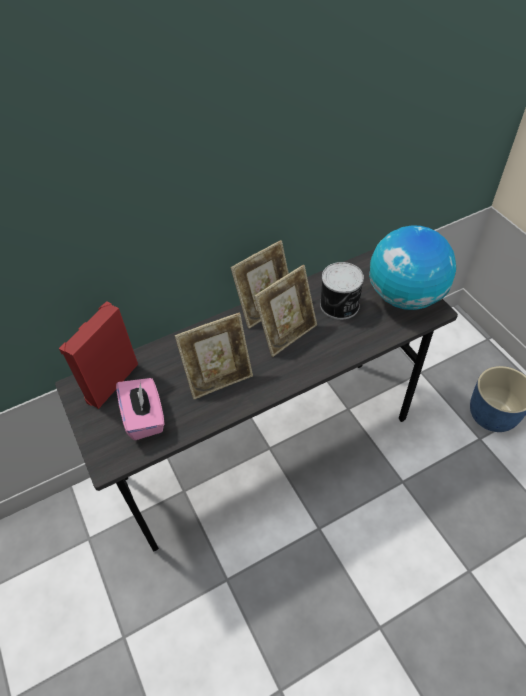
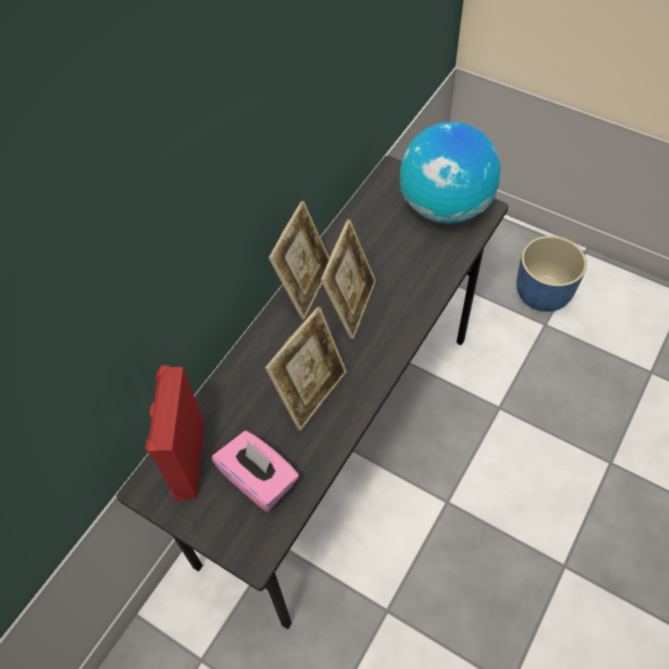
camera: 30 degrees left, 5 degrees up
(340, 305) = (385, 247): can -> none

